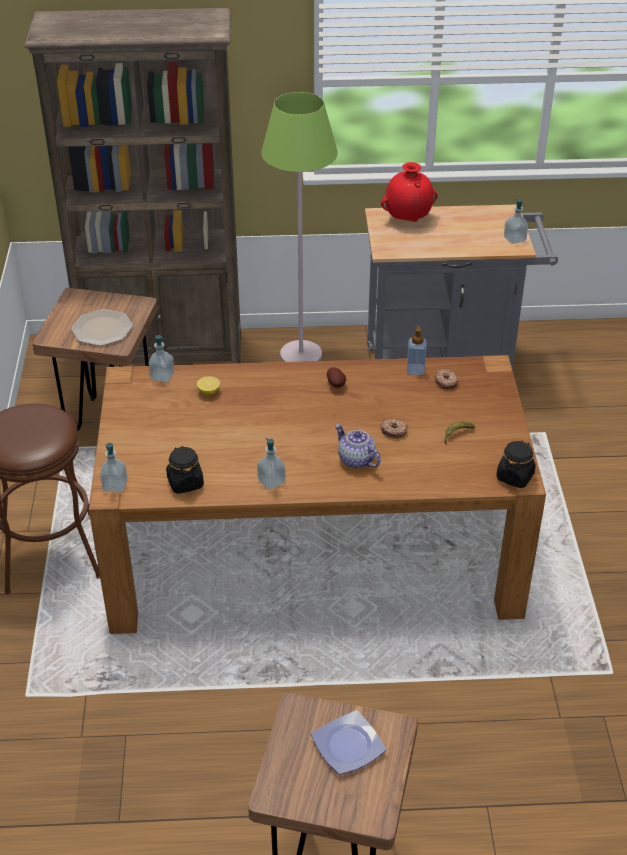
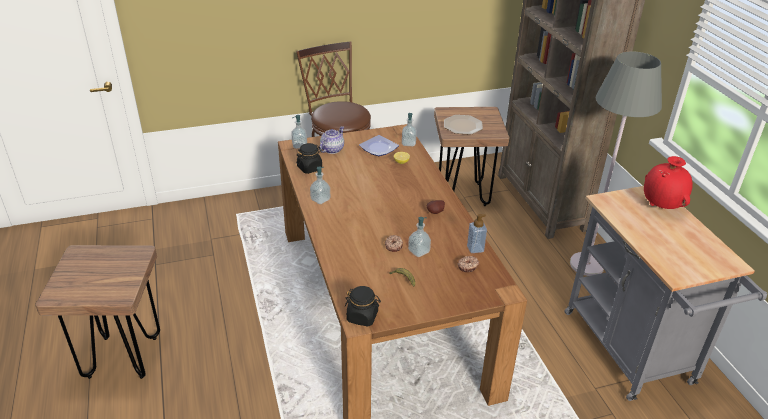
camera: 75 degrees right, 5 degrees down
(301, 355) = (587, 265): green floor lamp -> grey floor lamp
(348, 744) = (111, 277): plate -> plate (379, 148)
(356, 460) = (354, 232): teapot -> teapot (331, 149)
(514, 239) = (687, 272): soap dispenser -> soap dispenser (419, 251)

